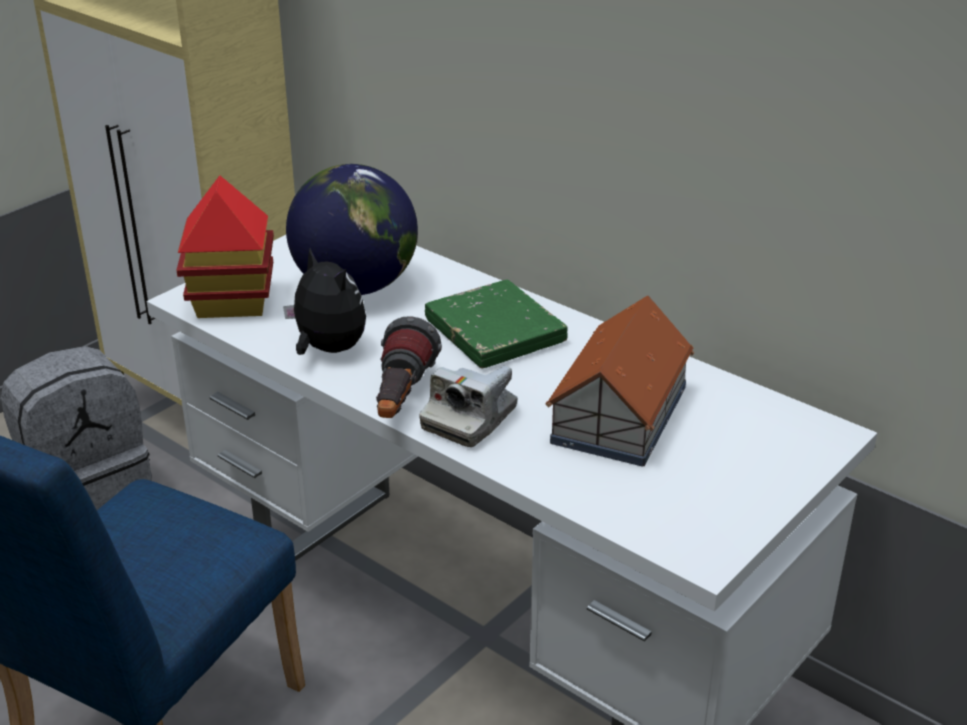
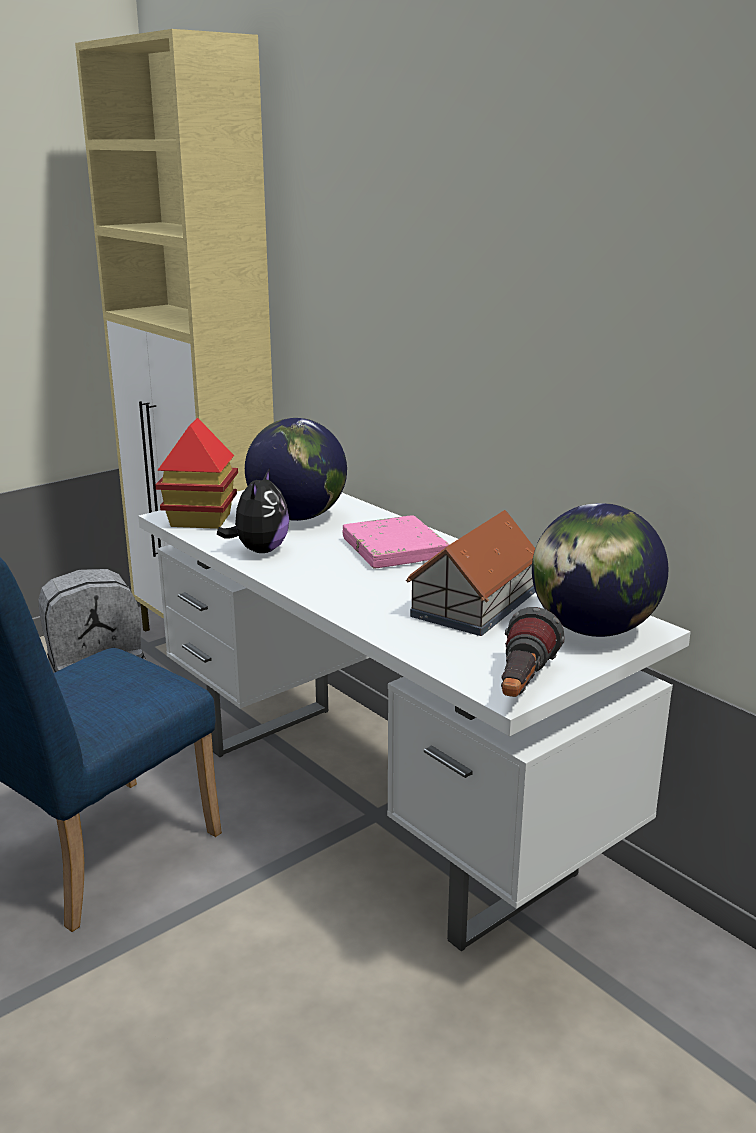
camera: 10 degrees right, 10 degrees down
(327, 349) = (259, 550): plush toy -> plush toy turned 45 degrees clockwise
(401, 400) = (303, 582): flashlight -> flashlight (522, 686)
(469, 419) = (351, 597): camera -> none
(495, 331) = (394, 549): green book -> pink book
(768, 442) = (592, 629): none -> globe

